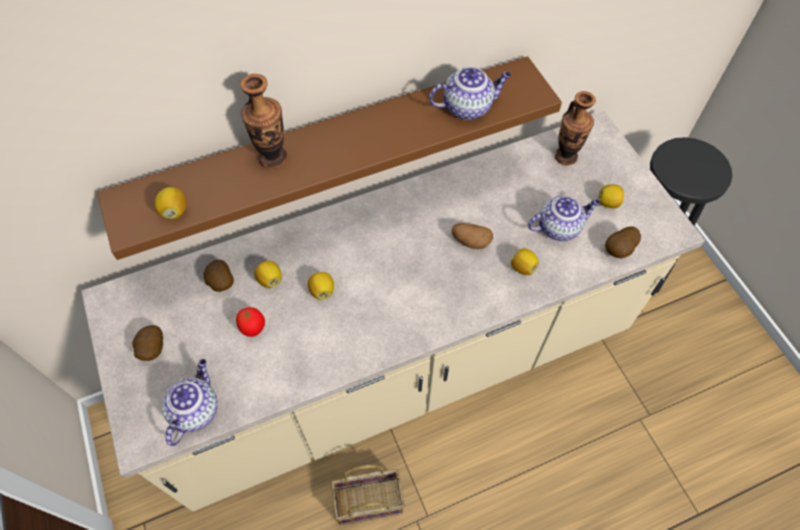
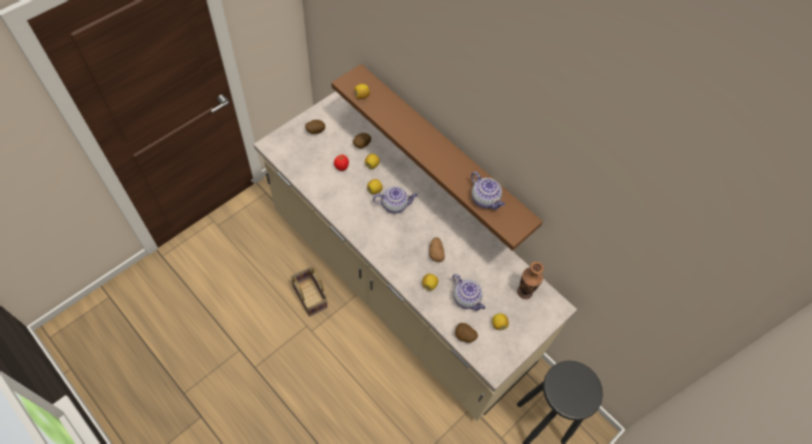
camera: 65 degrees right, 0 degrees up
(195, 409) = (291, 160): teapot -> teapot (395, 205)
(273, 158) = (409, 123): vase -> none

